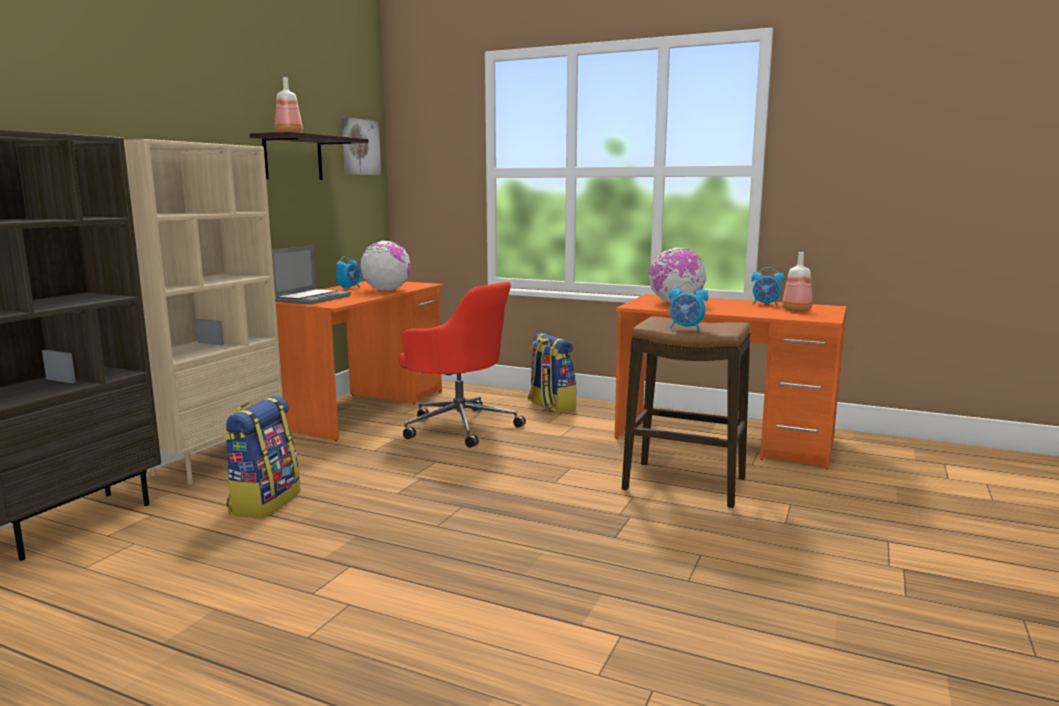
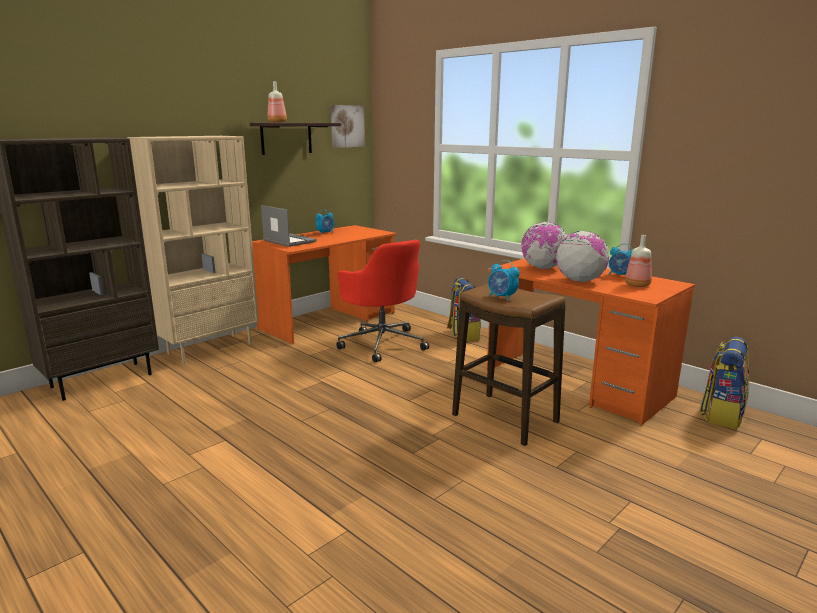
camera: 20 degrees right, 5 degrees up
(264, 502) = (213, 384): backpack -> backpack (721, 415)
(312, 298) = (288, 241): laptop -> laptop turned 90 degrees counterclockwise
(386, 290) = (347, 237): globe -> globe (579, 281)

